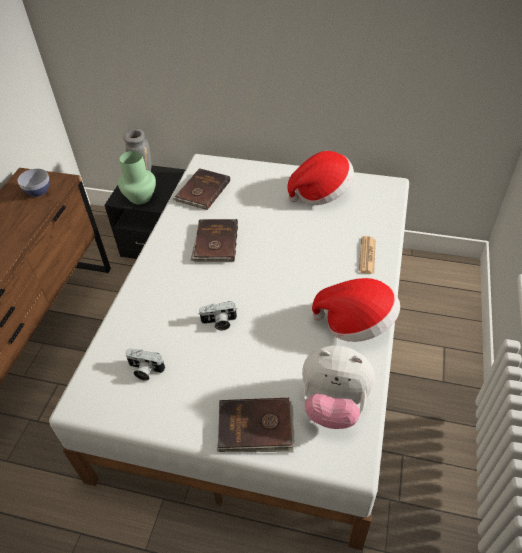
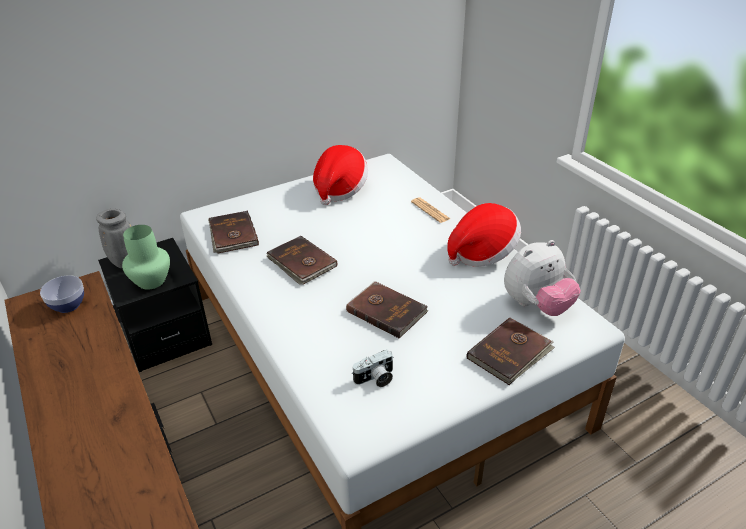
camera: 45 degrees left, 10 degrees down
(219, 322) = (386, 311): camera -> brown book

